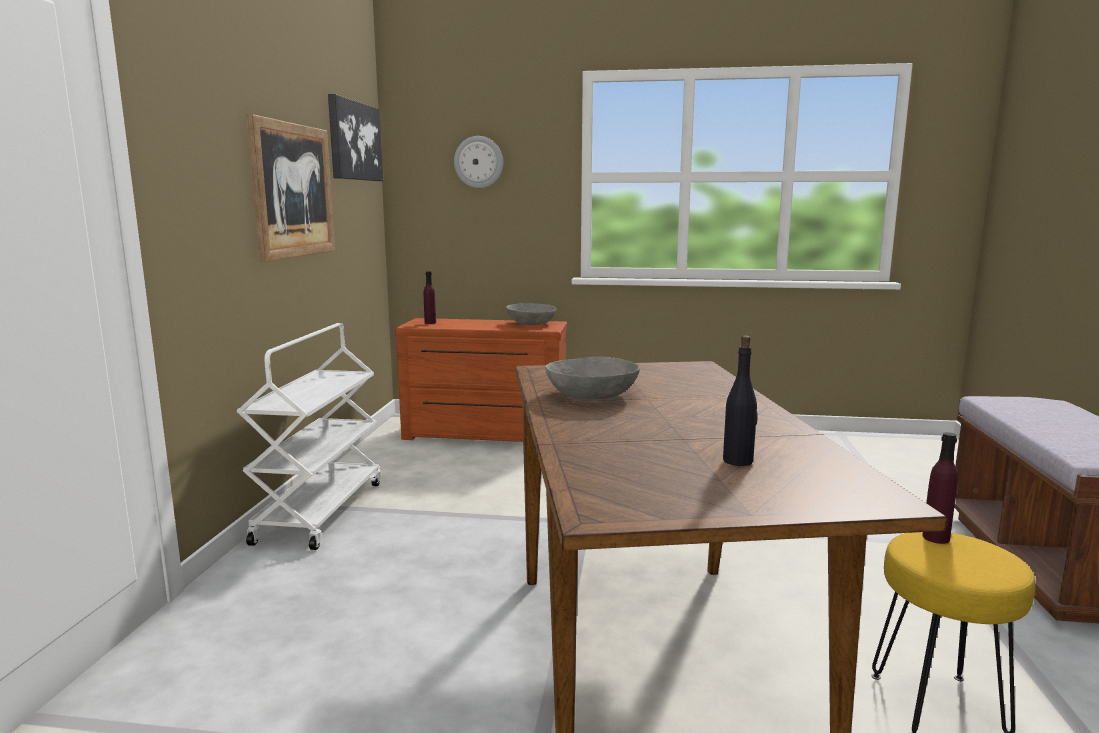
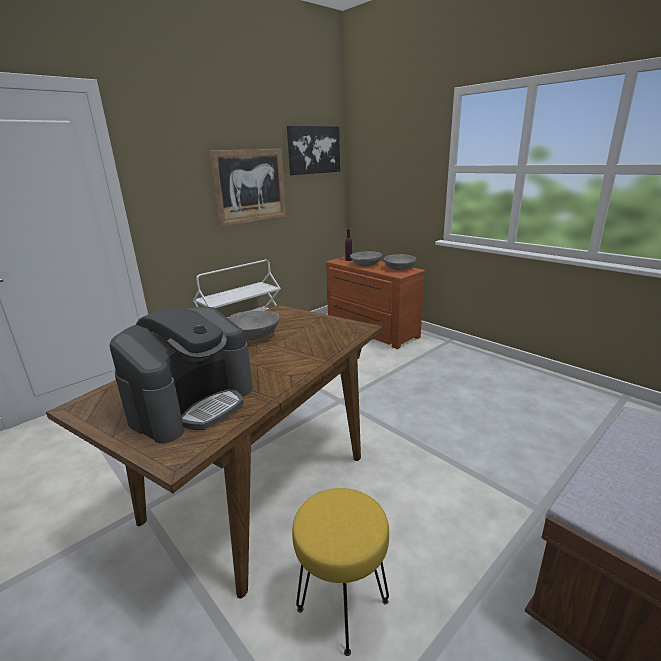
camera: 40 degrees right, 10 degrees up
(473, 325) = (366, 265): none -> grey bowl
(478, 162) = (391, 158): wall clock -> none
(738, 461) = (193, 403): black bottle -> coffee machine
(935, 538) = (353, 501): purple bottle -> none

